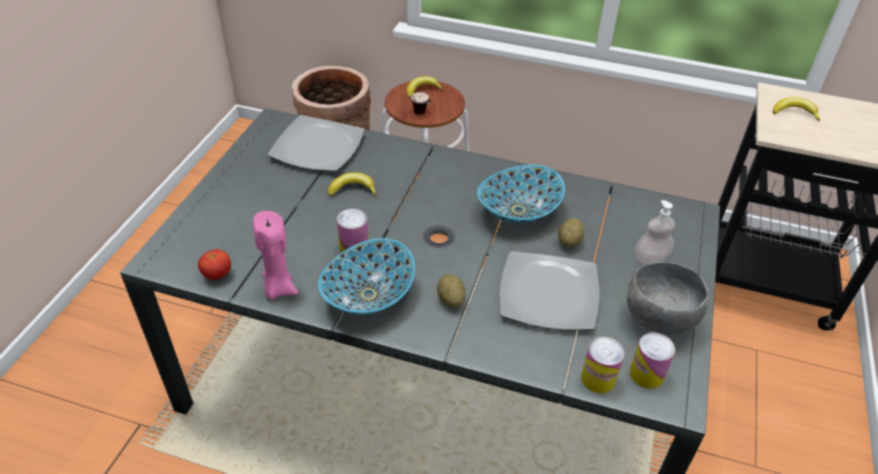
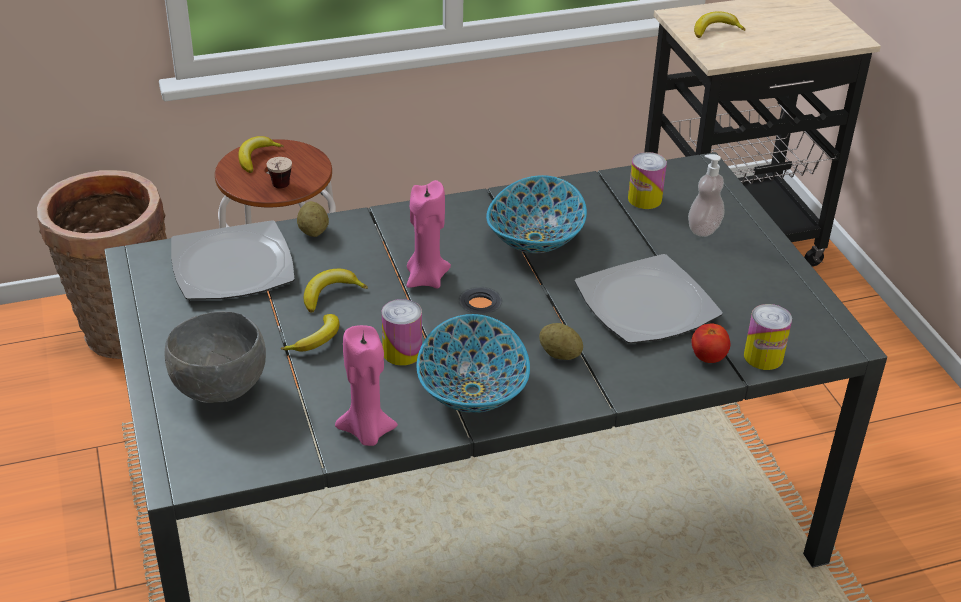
camera: 35 degrees left, 5 degrees down
(217, 274) = (277, 453): tomato -> tomato (708, 357)
(314, 215) = (317, 340): none -> banana
(419, 206) = (426, 279): none -> pink candle
(569, 241) = (615, 246): potato -> potato (313, 231)
(646, 374) = (798, 332): can -> can (644, 199)
(659, 321) = (765, 282): grey bowl -> grey bowl (221, 389)

